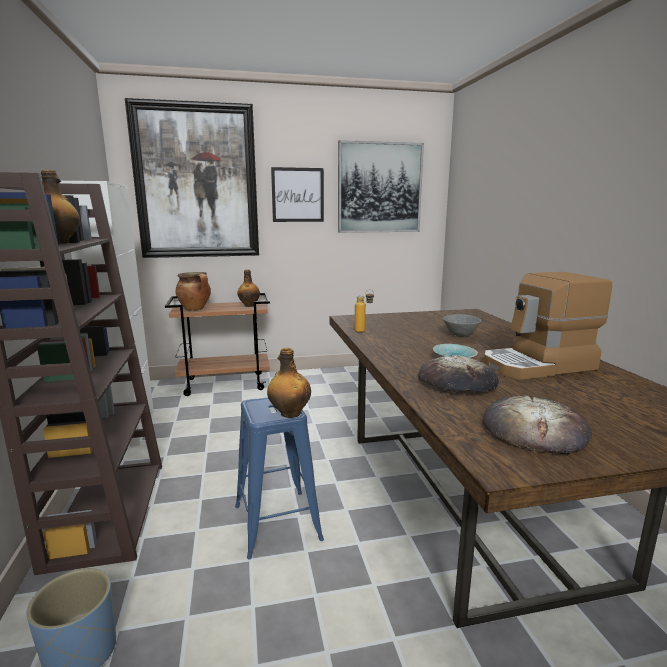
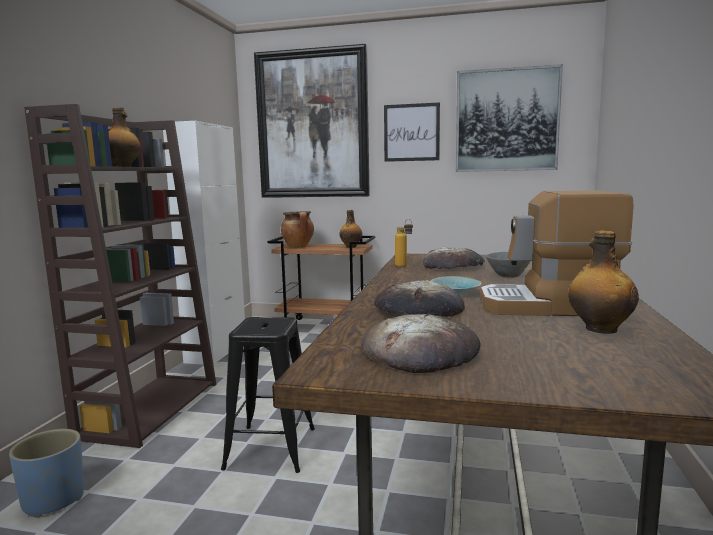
camera: 25 degrees right, 5 degrees down
(277, 523) = (271, 448): blue stool -> black stool
(289, 413) = (272, 330): bottle -> bottle (599, 329)
(402, 327) = (453, 266): none -> bread

